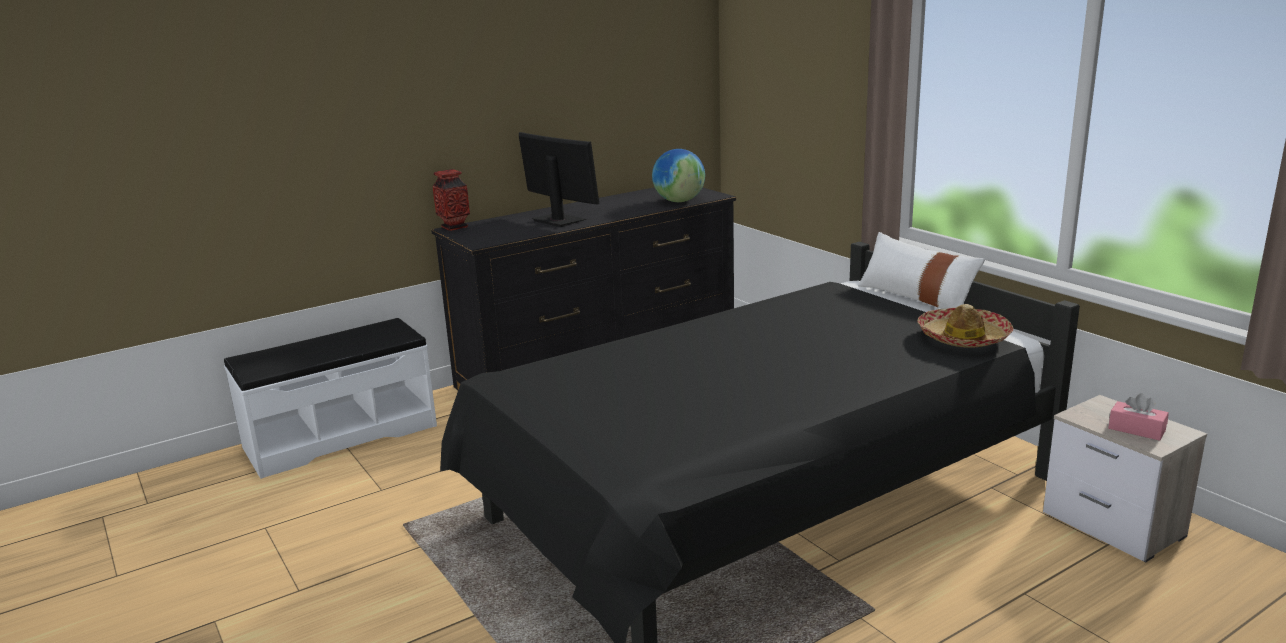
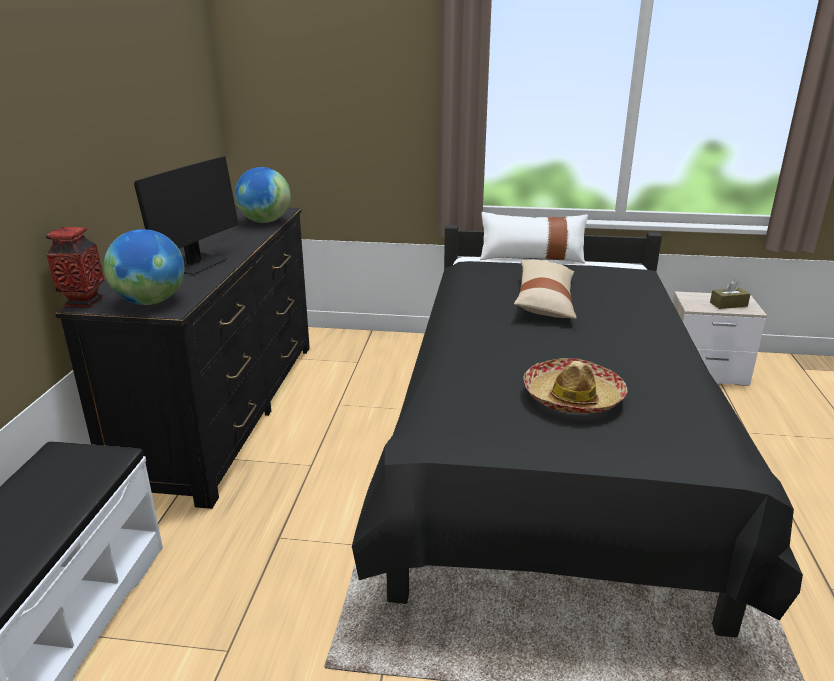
camera: 50 degrees left, 5 degrees up
(481, 236) = (150, 302): none -> globe
(558, 220) = (195, 264): monitor -> monitor turned 120 degrees clockwise
(810, 331) = (545, 301): none -> beige pillow
(963, 338) = (626, 274): hat -> hat (573, 397)
(1136, 429) = (728, 304): pink tissue box -> brown tissue box

